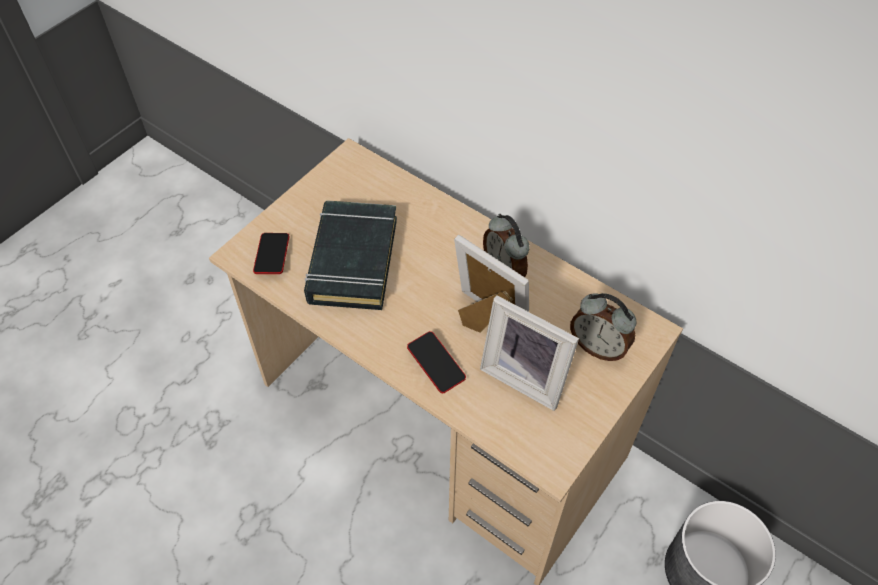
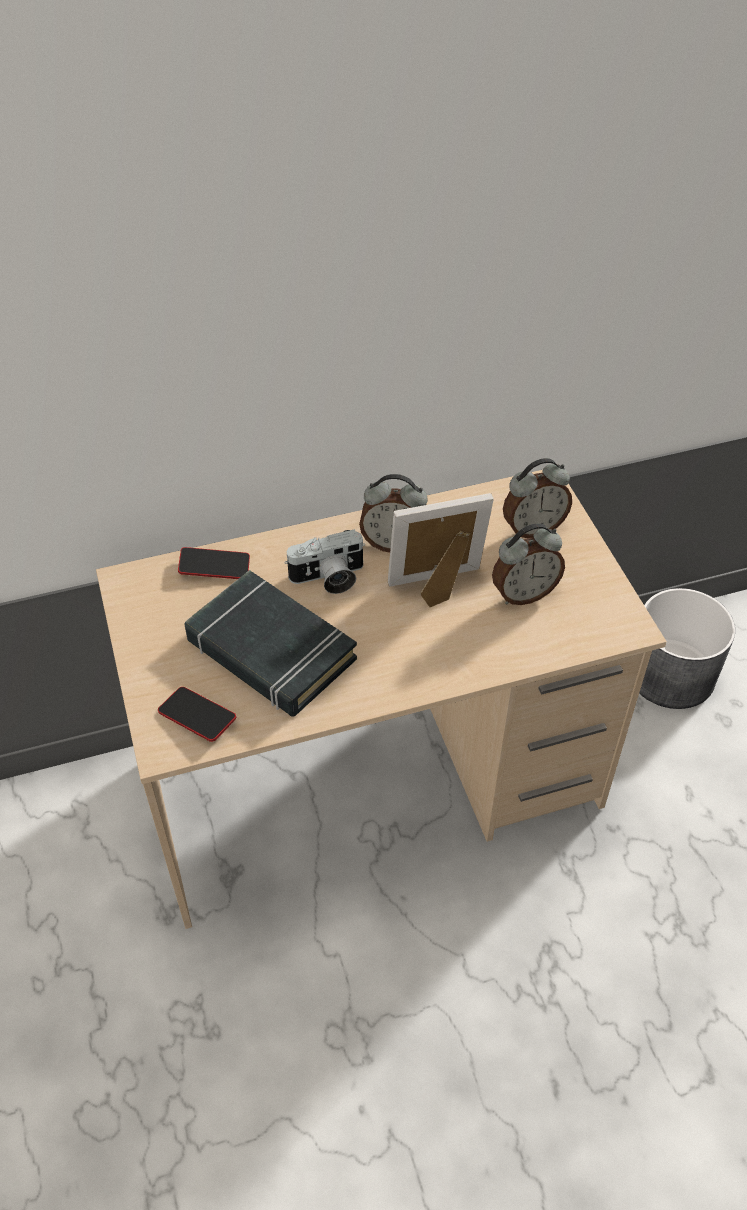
camera: 55 degrees left, 5 degrees down
(436, 364) = (458, 651): phone -> phone (214, 567)
(440, 254) = (328, 578): none -> camera
(526, 376) = (523, 593): picture frame -> alarm clock

